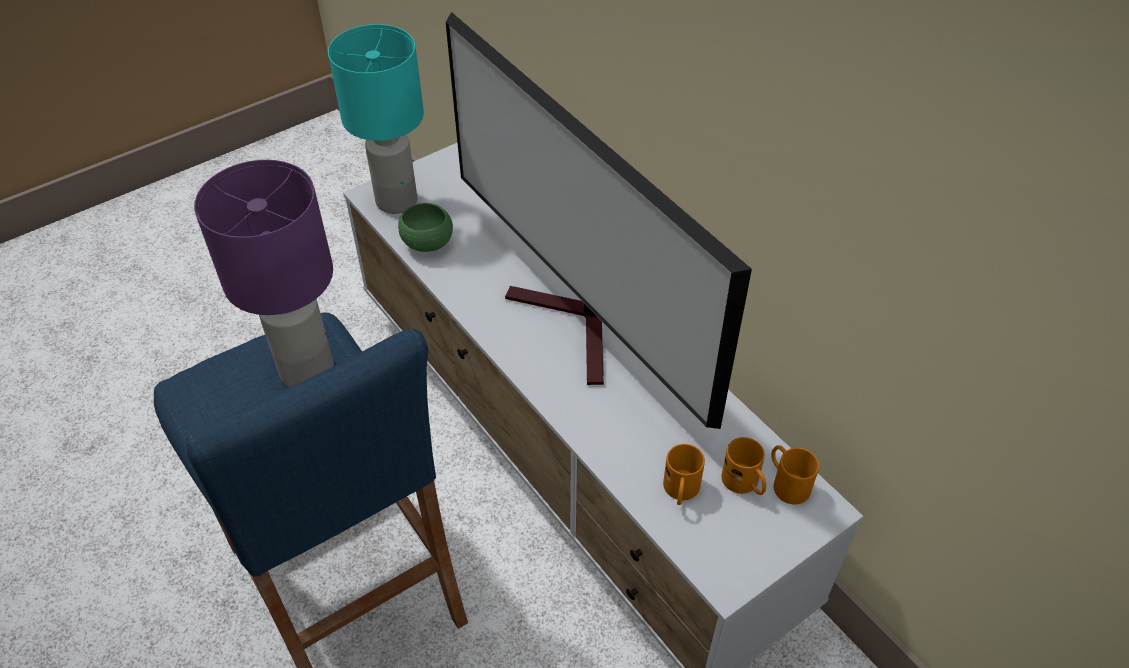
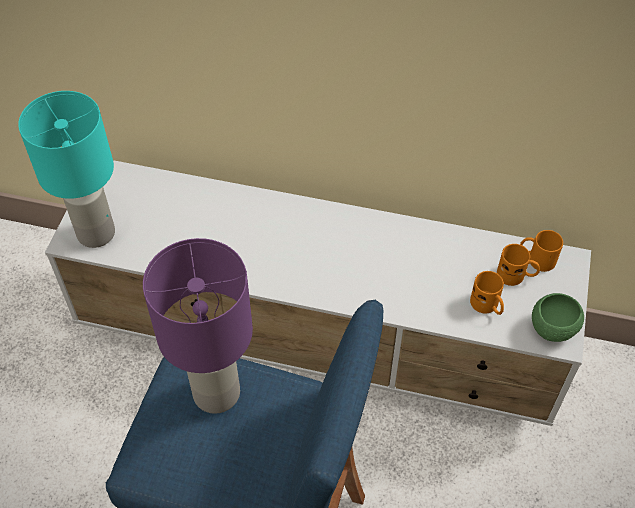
camera: 40 degrees left, 5 degrees up
(428, 243) = (156, 250): green bowl -> green bowl (552, 328)
(577, 327) = (321, 243): television -> none

